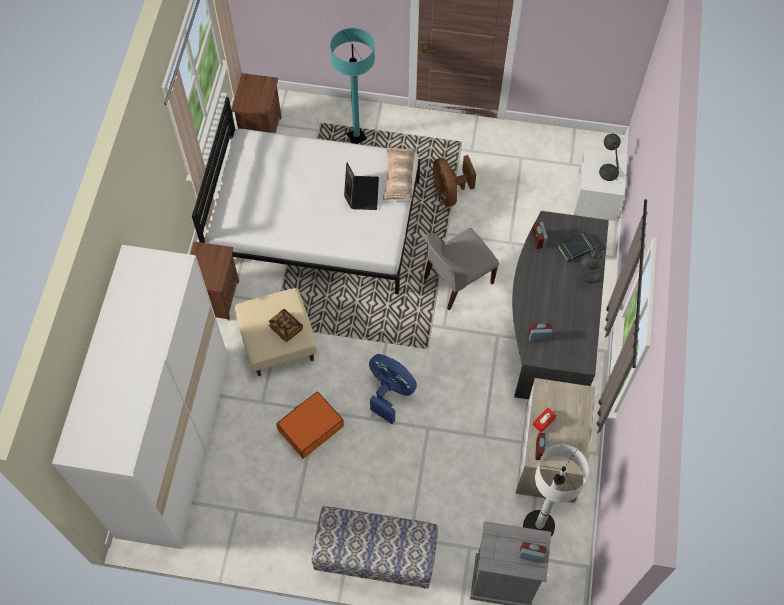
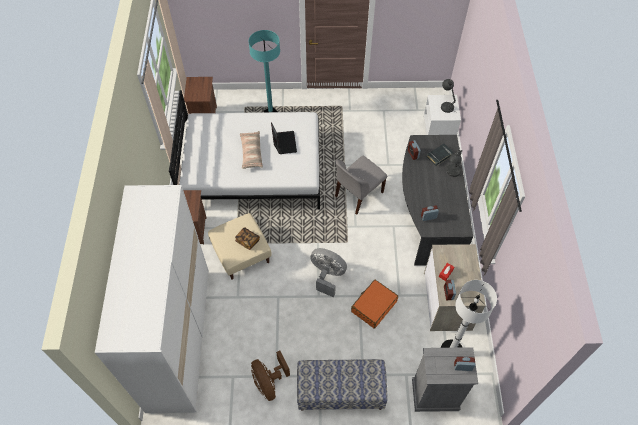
camera: 10 degrees left, 5 degrees down
(310, 428) = (276, 309): orange suitcase -> orange suitcase (373, 306)
(390, 392) = (327, 275): blue fan -> grey fan
(399, 178) = (307, 129): pillow -> pillow (251, 153)
(449, 192) = (340, 138): brown fan -> brown fan (269, 382)

